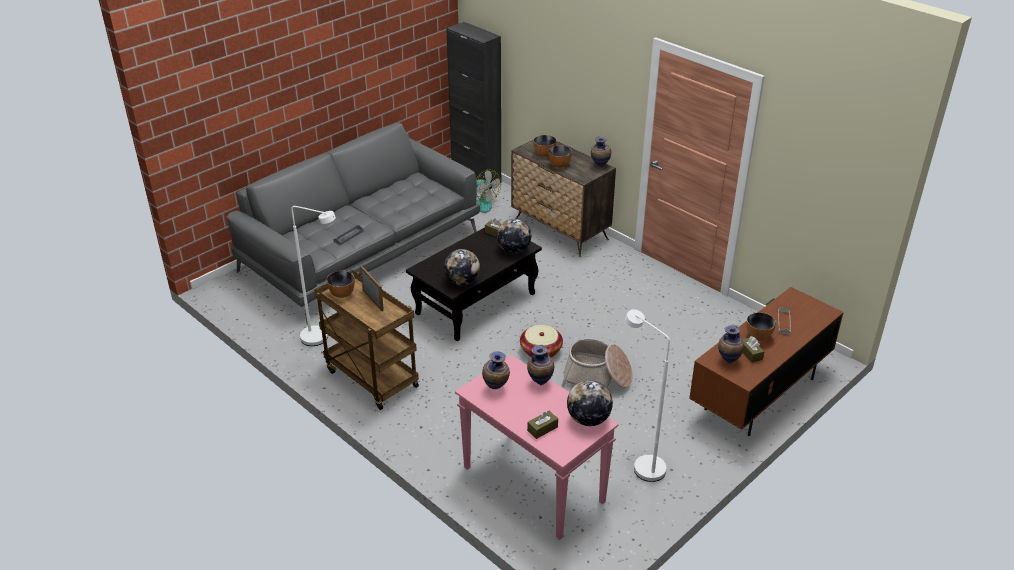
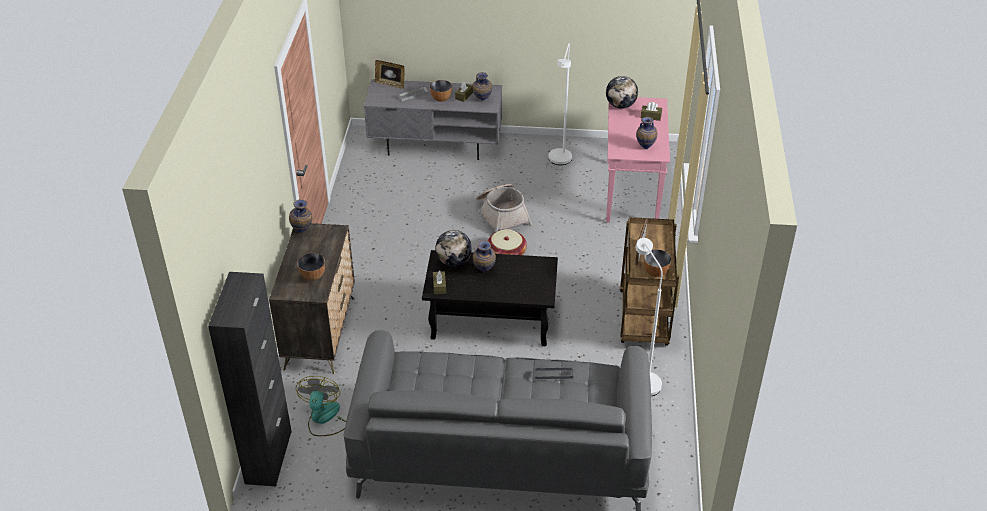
camera: 130 degrees left, 5 degrees up
(462, 281) = (530, 264): globe -> none
(540, 382) = (616, 135): vase -> vase (484, 271)
(559, 165) = (326, 256): bowl -> none
(759, 395) = (436, 145): brown tv stand -> grey tv stand
(820, 318) = (390, 84): none -> picture frame

